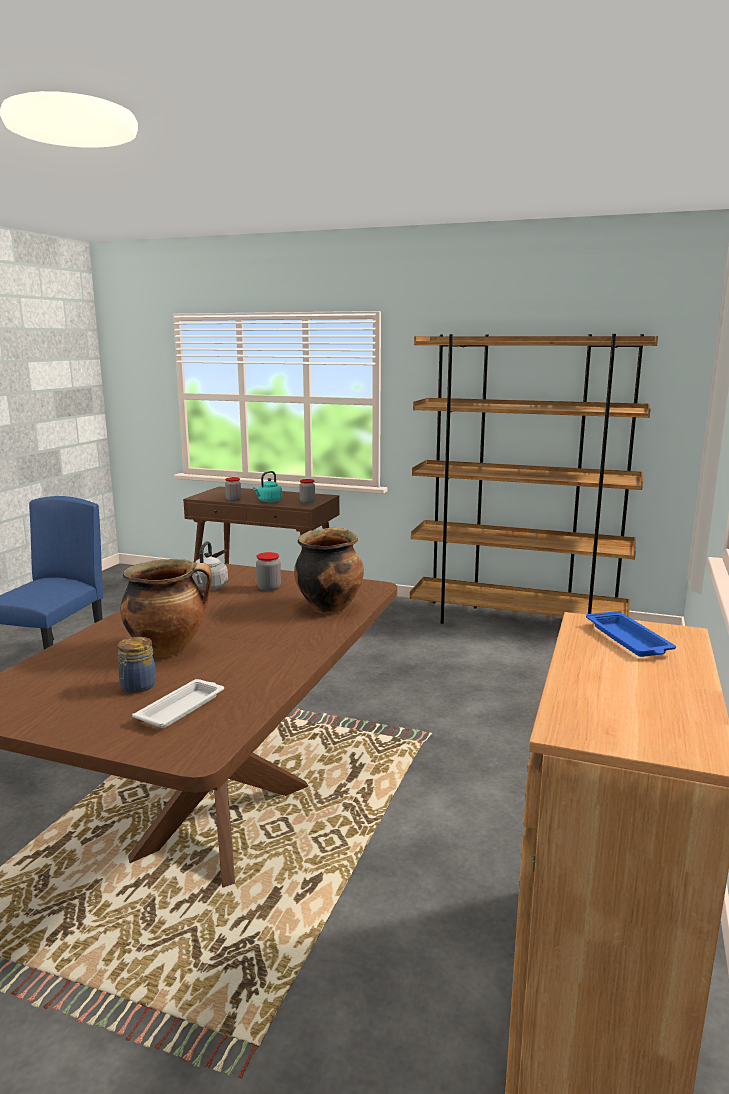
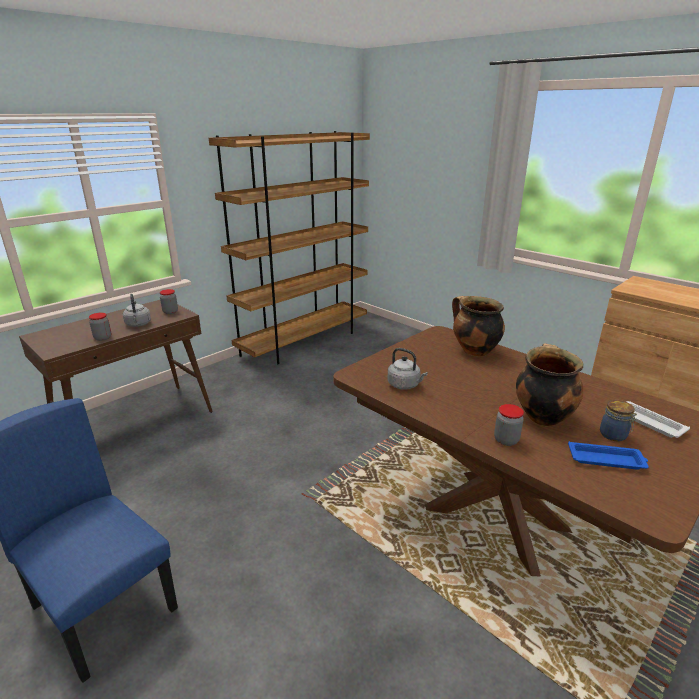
camera: 65 degrees left, 10 degrees up
(269, 501) = (138, 325): turquoise kettle -> grey kettle
(269, 588) = (421, 363): jar -> jar (506, 440)
(629, 640) = (652, 288): blue tray -> blue tray (607, 460)

